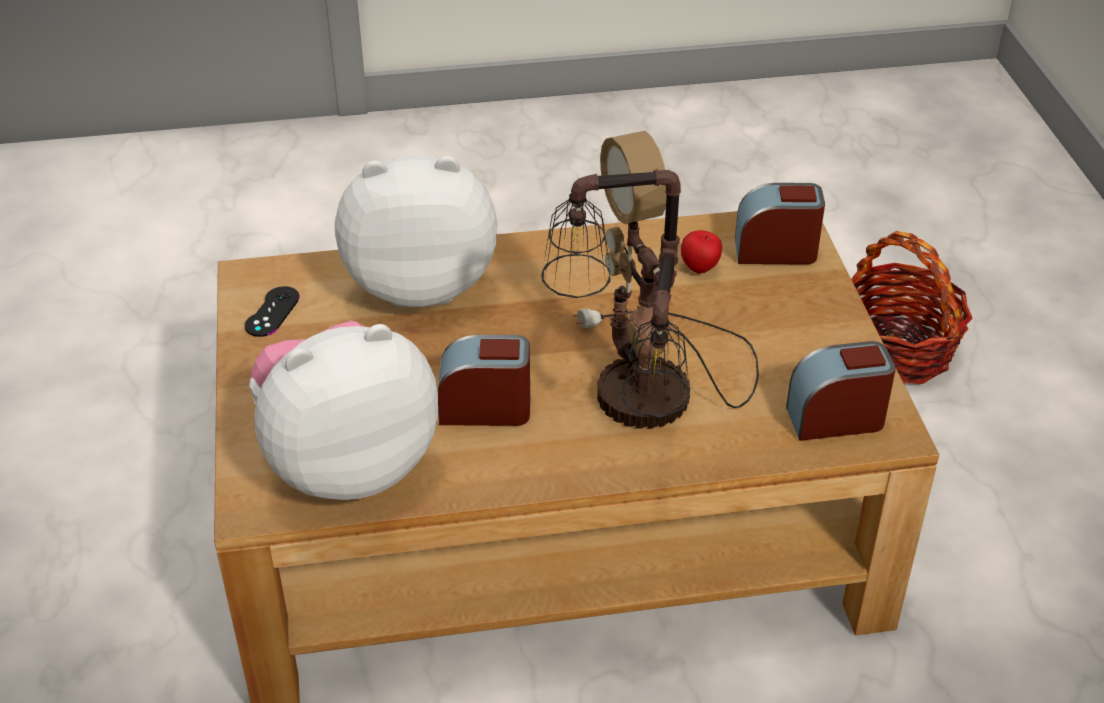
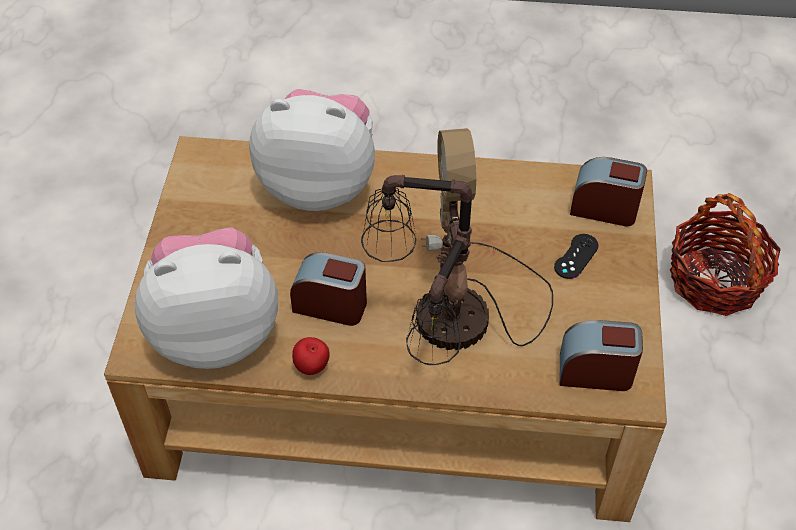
camera: 15 degrees right, 10 degrees up
(272, 312) = (204, 188): black game controller -> black game controller (576, 256)
(700, 269) = (538, 213): apple -> apple (312, 367)

